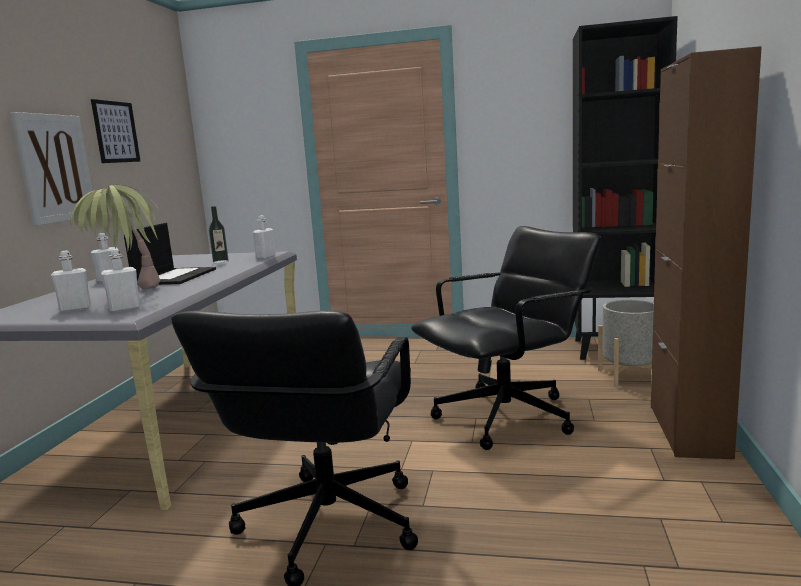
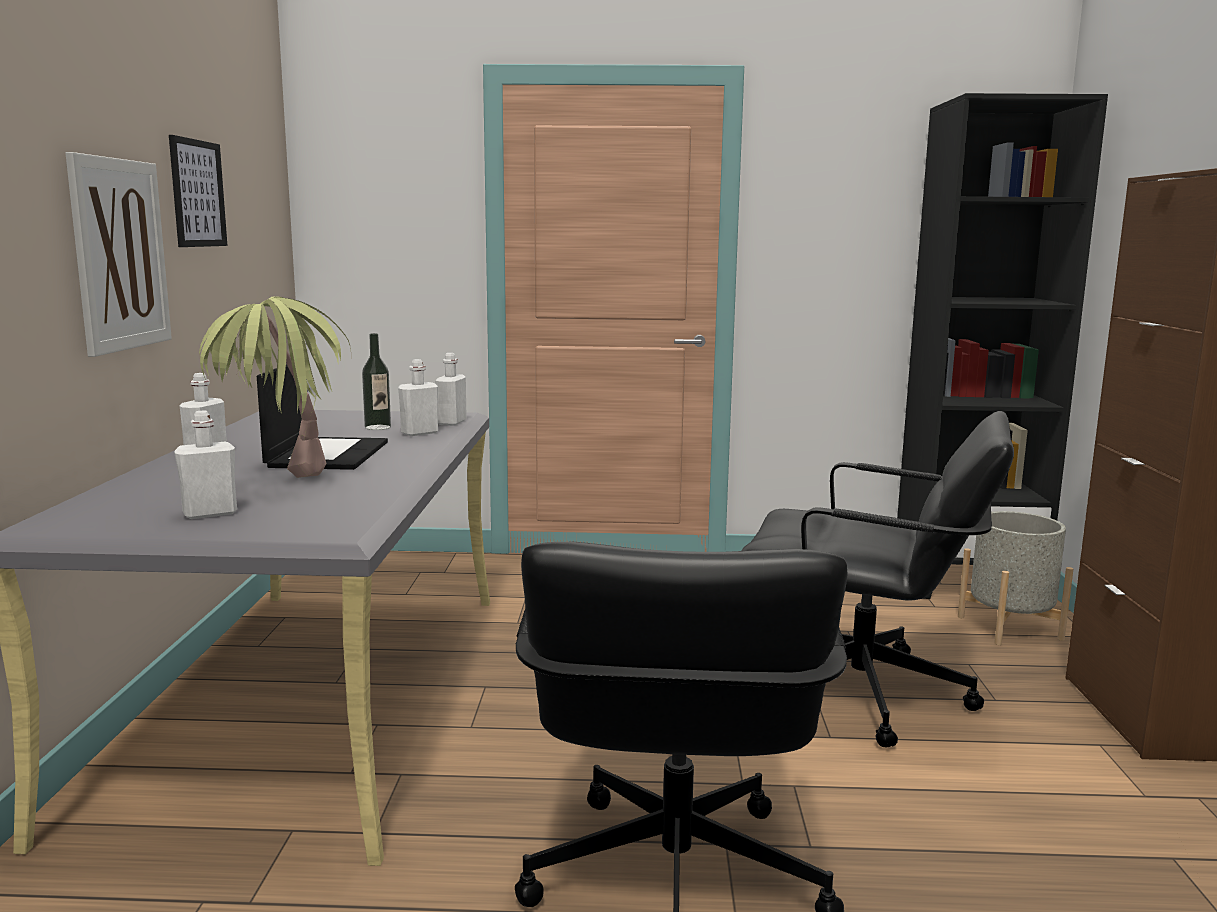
camera: 10 degrees left, 0 degrees up
(125, 309) = (308, 517): white bottle -> white bottle (419, 433)
(507, 417) = (863, 694): black office chair -> black office chair turned 60 degrees clockwise

